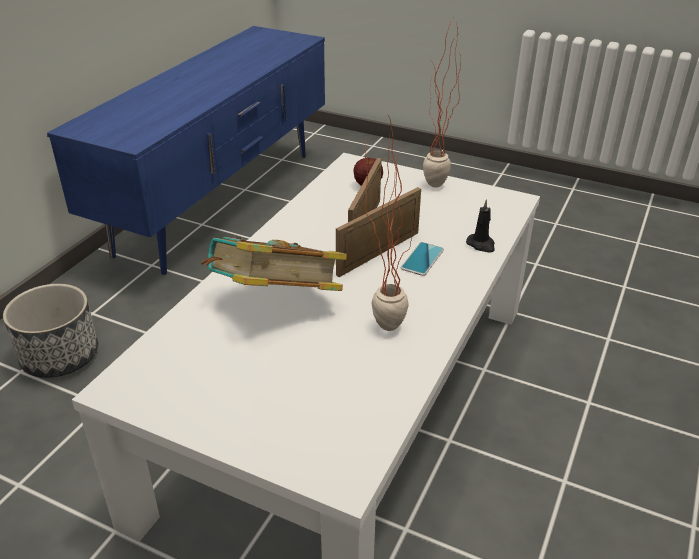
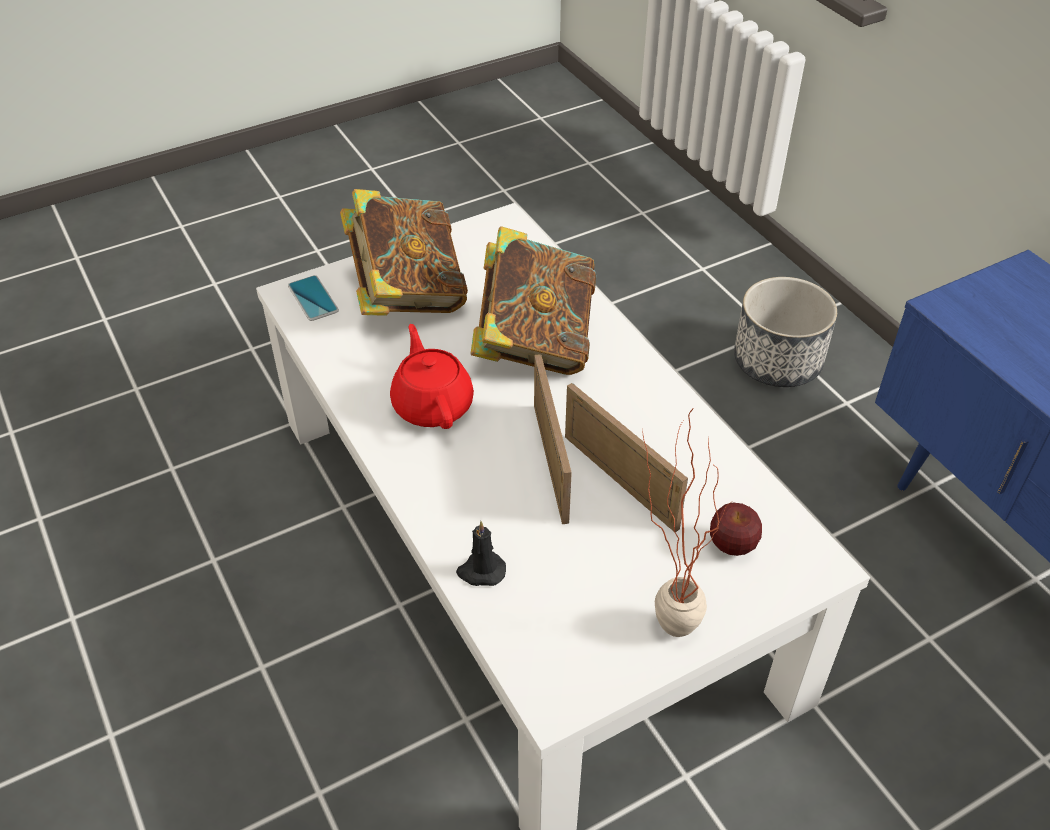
camera: 125 degrees right, 10 degrees up
(276, 397) = (407, 294): none -> book
(385, 319) = (432, 404): potted plant -> red teapot
(422, 259) = (503, 493): phone -> phone (313, 299)

